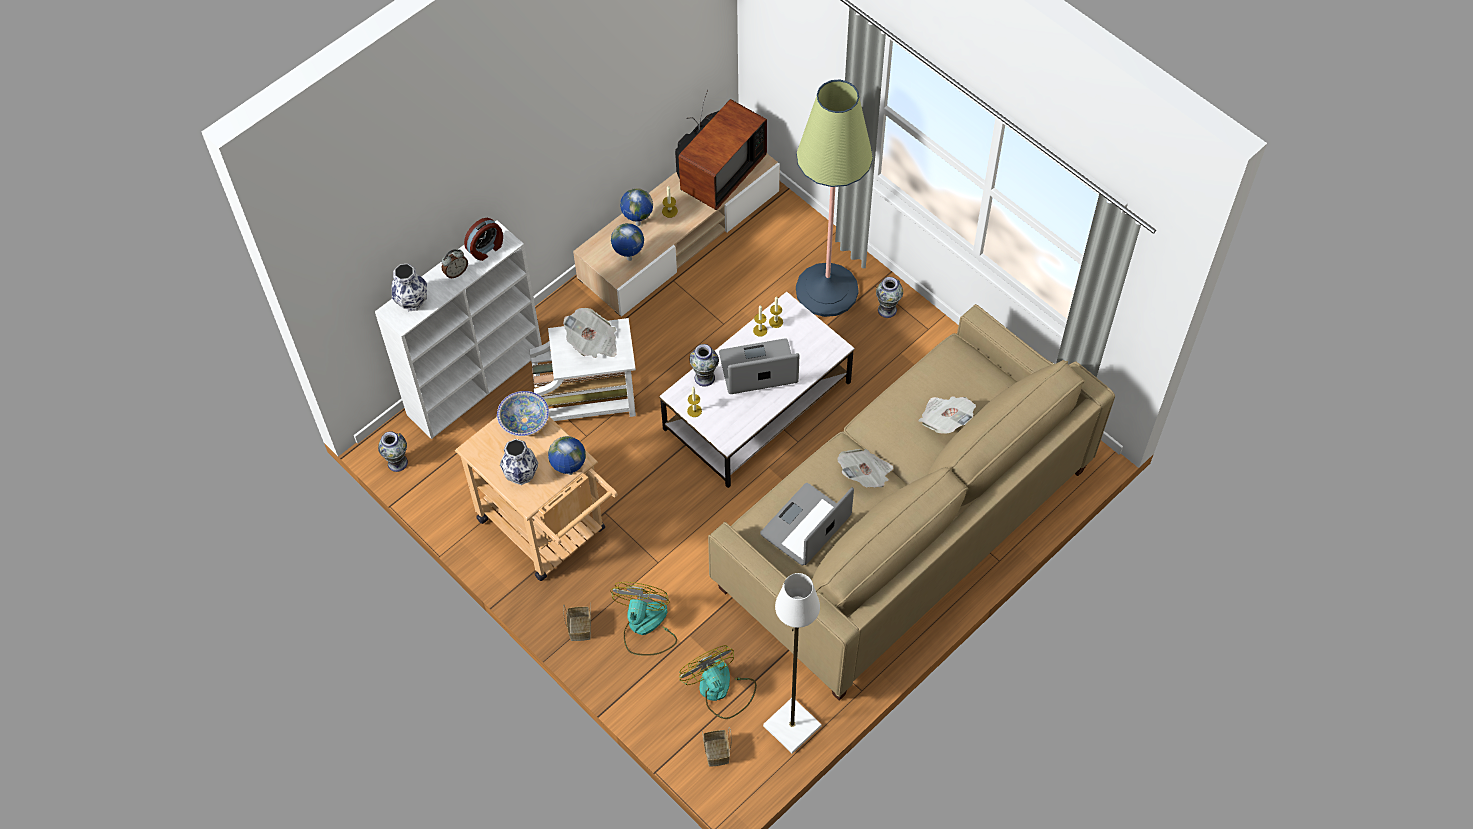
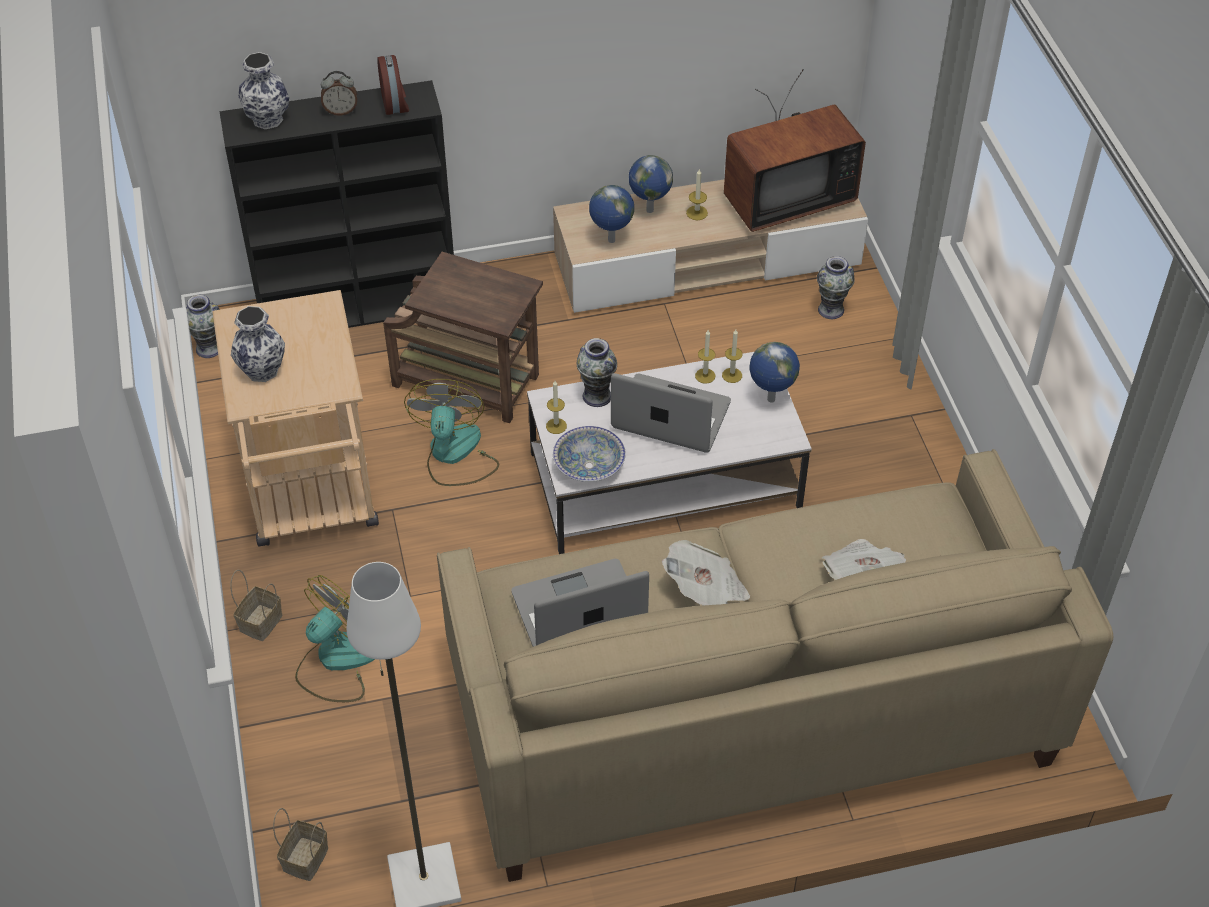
camera: 30 degrees right, 10 degrees down
(476, 381) = (360, 307): white bookcase -> black bookcase
(486, 248) = (395, 102): alarm clock -> alarm clock turned 90 degrees counterclockwise
(524, 420) = (315, 315): bowl -> bowl (589, 466)
(569, 473) = (318, 395): globe -> globe (770, 400)
(589, 400) = (469, 382): white side table -> brown side table
(593, 342) = (480, 288): newspaper -> none
(720, 690) = (369, 784): fan -> fan (454, 455)
(827, 290) = (845, 394): floor lamp -> none
(887, 309) = (908, 448): vase -> vase (831, 309)

